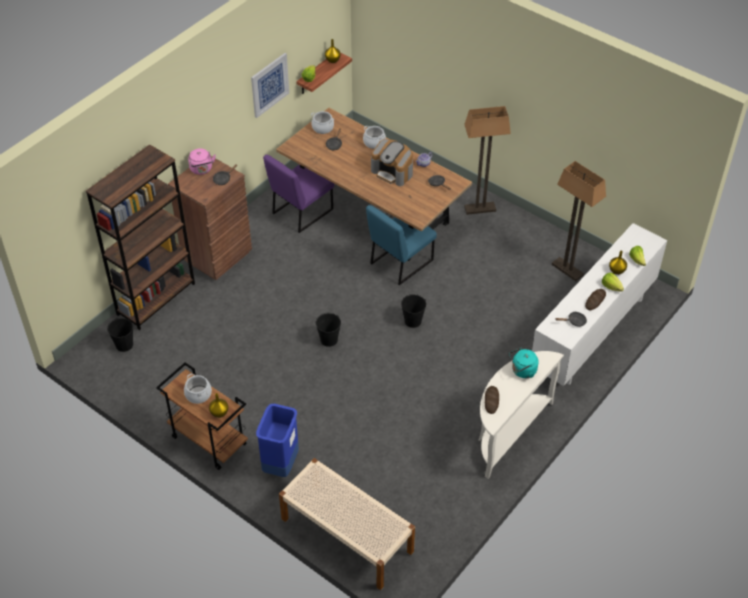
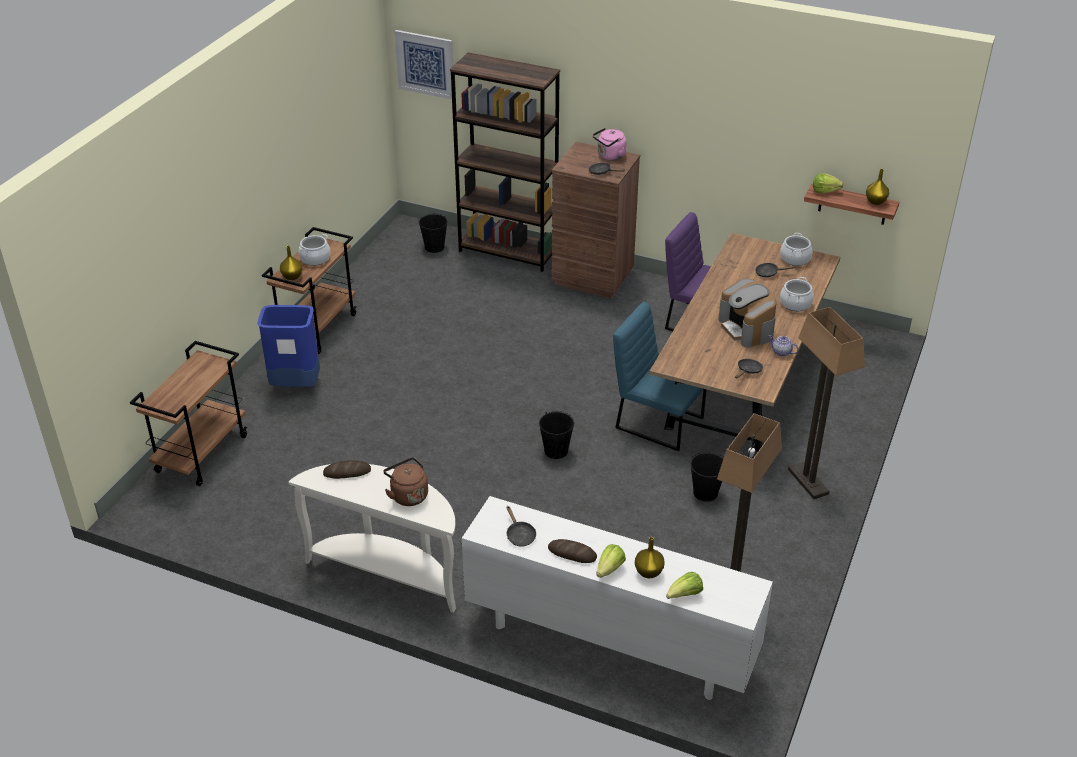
camera: 75 degrees right, 10 degrees down
(269, 85) = (763, 150): picture -> picture (425, 64)
(329, 340) = (495, 385): black bucket -> black bucket (705, 493)
(346, 535) = (202, 453): beige bench -> brown cart
(393, 172) = (747, 328): coffee machine -> coffee machine turned 45 degrees counterclockwise
(522, 371) = (408, 495): turquoise kettle -> brown kettle

